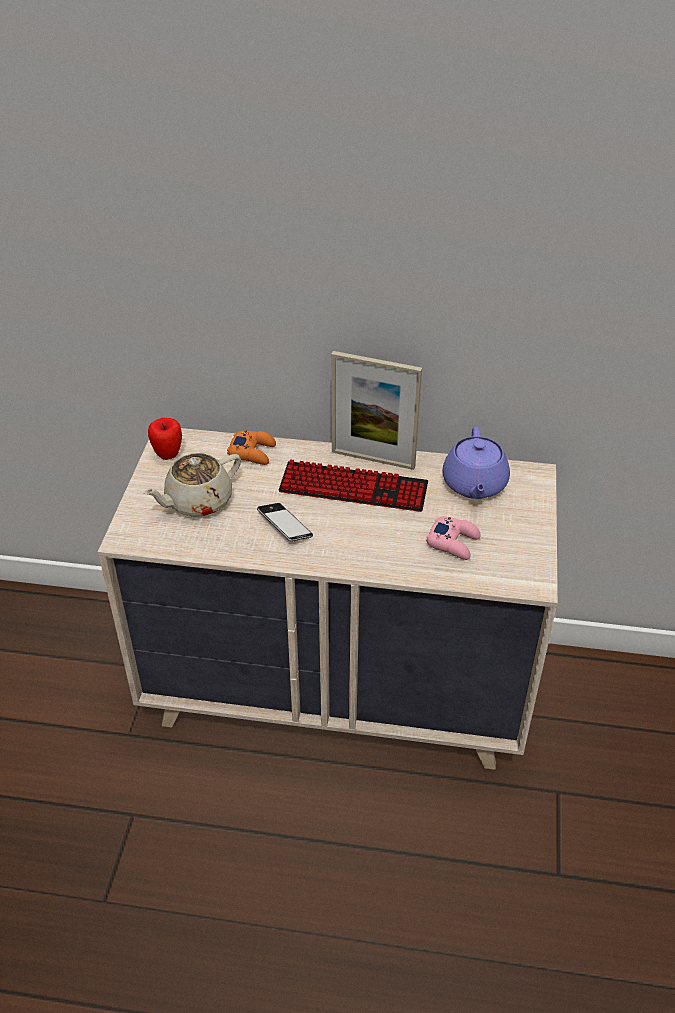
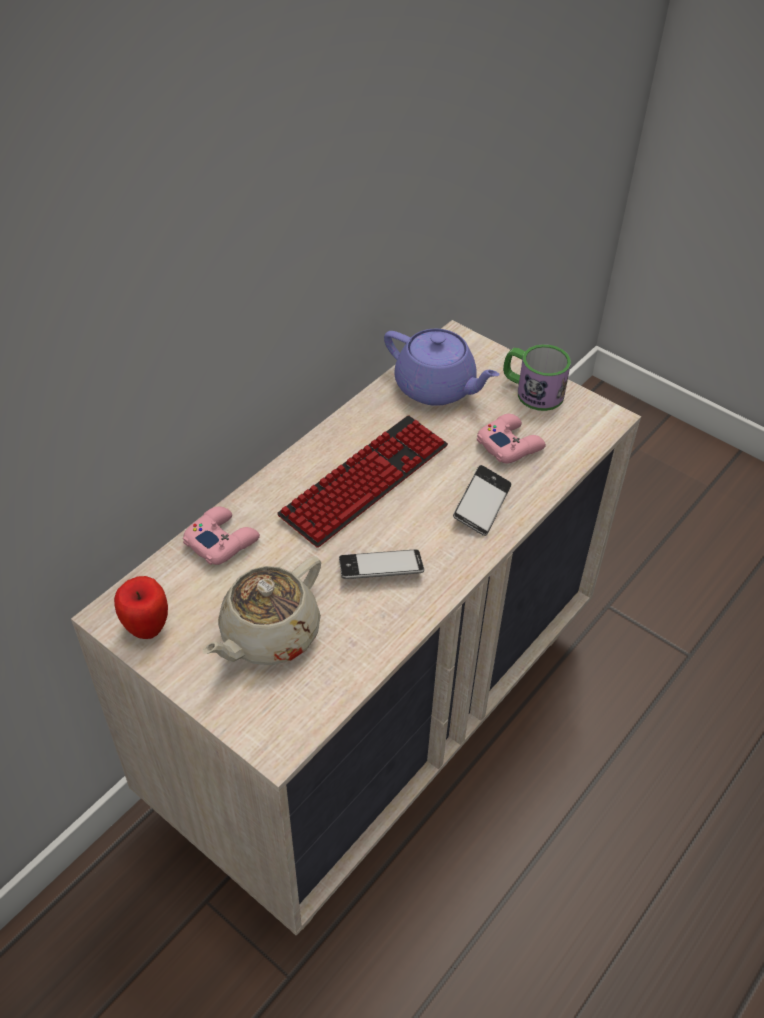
camera: 60 degrees left, 5 degrees up
(197, 501) = (268, 635): beige teapot -> beige teapot turned 45 degrees clockwise
(252, 452) = (221, 540): orange game controller -> pink game controller
(373, 459) = (330, 443): picture frame -> none
(381, 550) = (482, 505): none -> phone
(521, 533) = (532, 391): none -> mug

